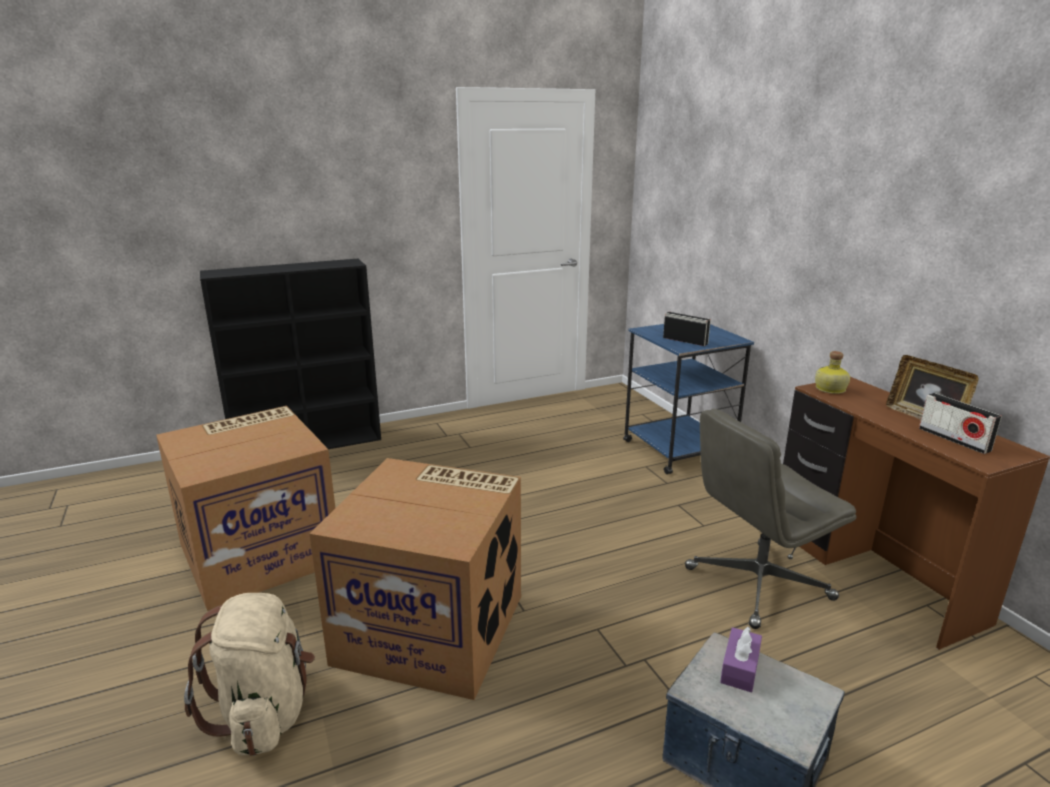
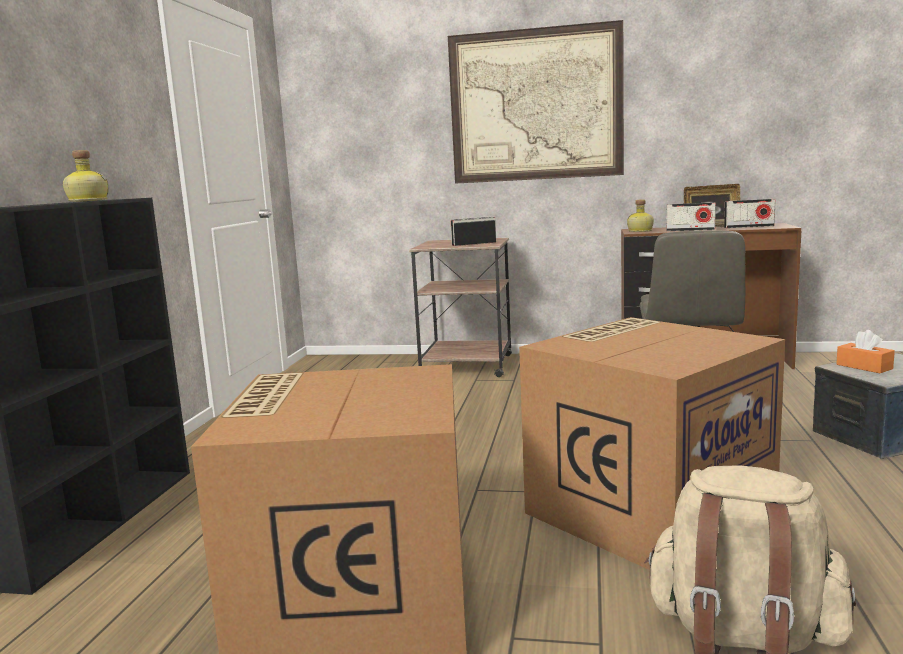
camera: 55 degrees left, 10 degrees down
(329, 263) = (87, 201): none -> bottle
(679, 450) = (468, 365): blue cart -> brown cart
(740, 668) = (864, 367): purple tissue box -> orange tissue box
(804, 203) = (535, 105): none -> picture
(869, 412) = (690, 230): none -> radio

